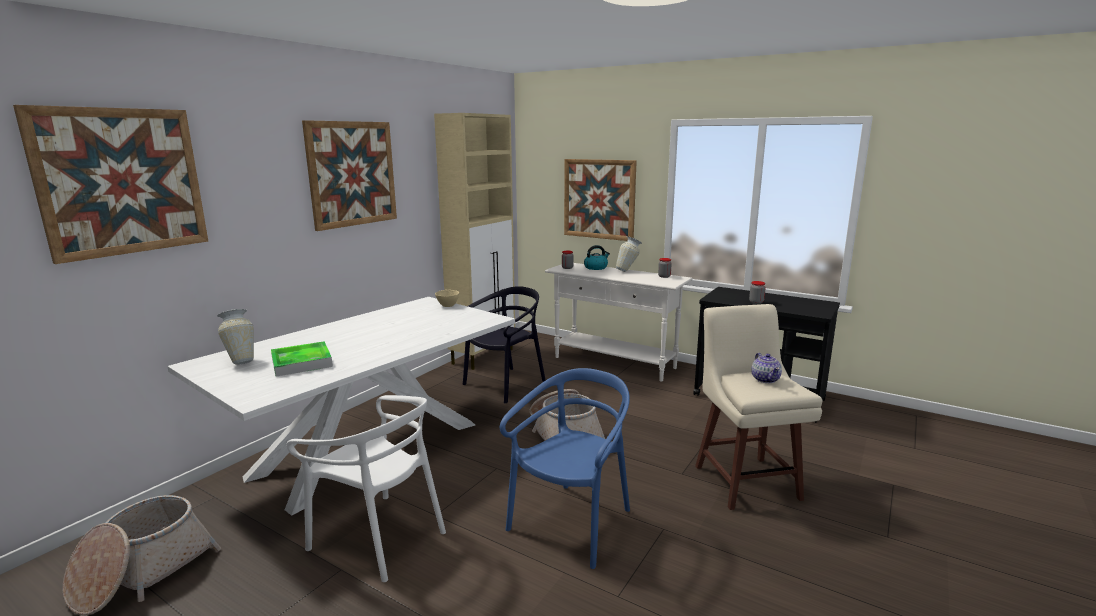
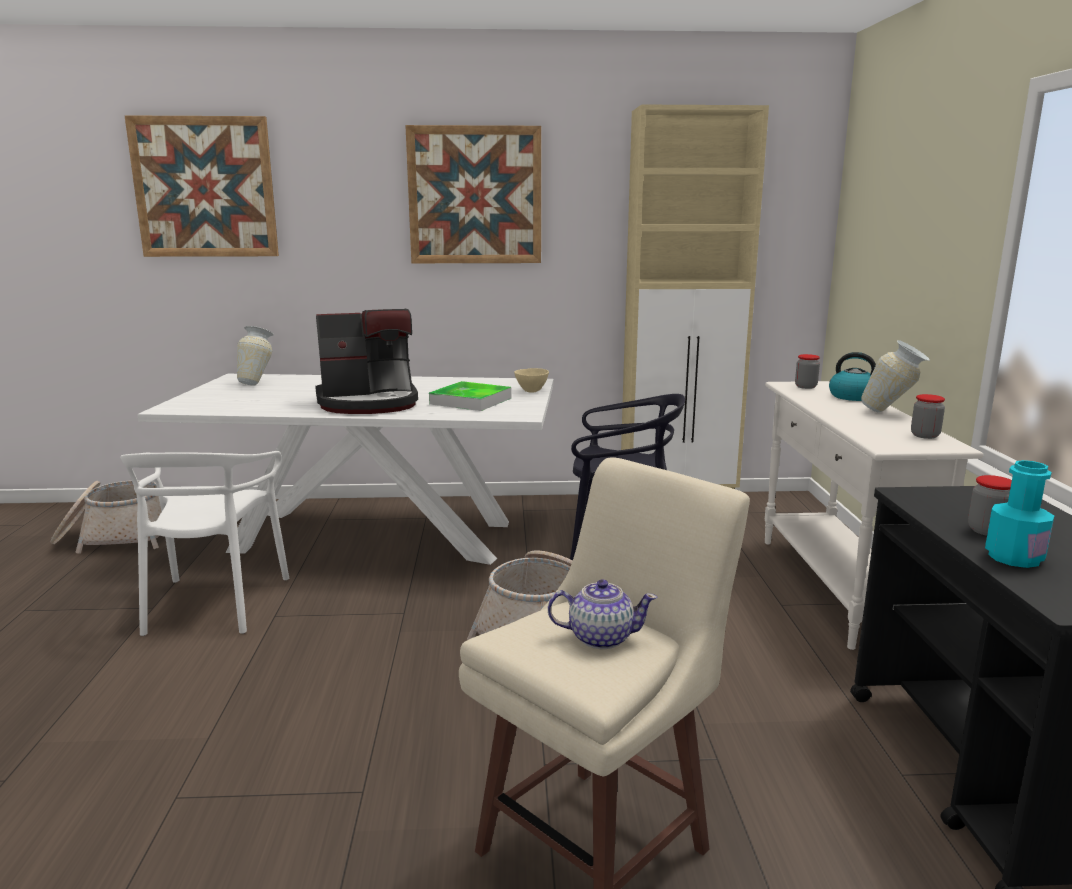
camera: 55 degrees right, 0 degrees up
(302, 362) = (273, 396): tray -> tray (470, 401)
(388, 342) = (369, 403): none -> coffee machine
(572, 523) = (320, 707): blue chair -> none
(599, 199) = (913, 265): picture -> none
(765, 379) = (600, 637): teapot -> teapot turned 135 degrees counterclockwise
(780, 307) = (1014, 557): none -> turquoise bottle

